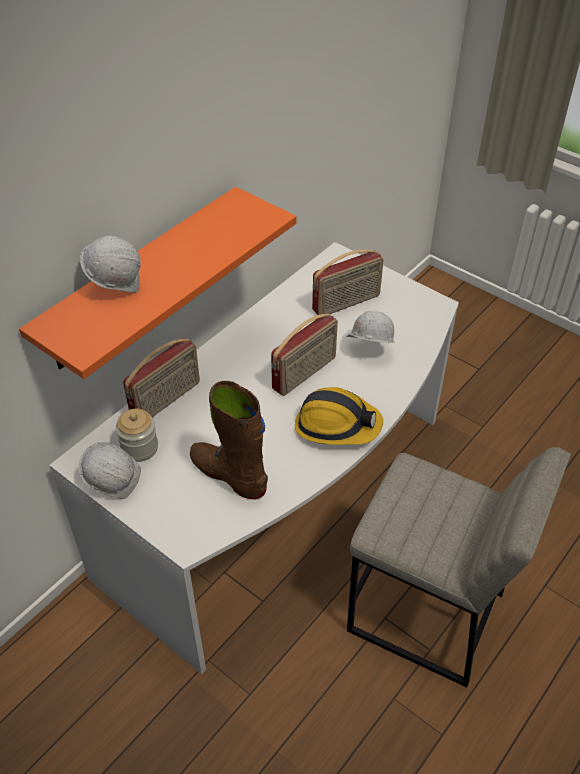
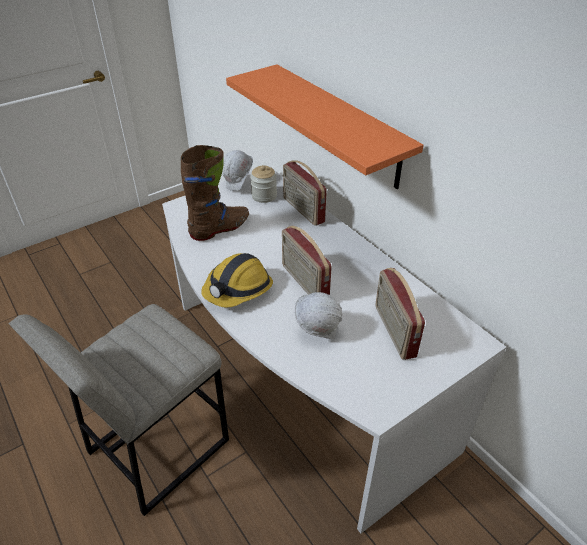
camera: 105 degrees right, 5 degrees down
(117, 287) = (300, 90): white hard hat -> none

